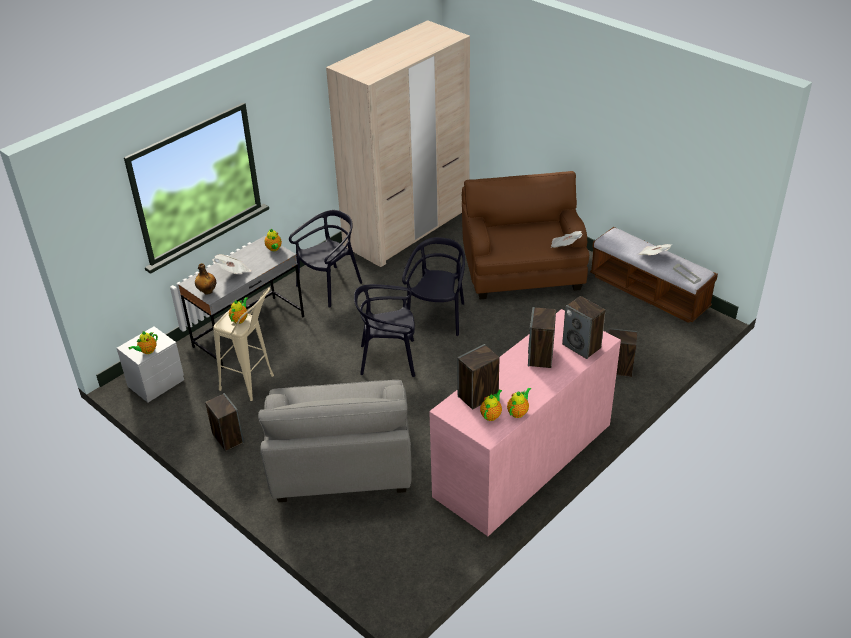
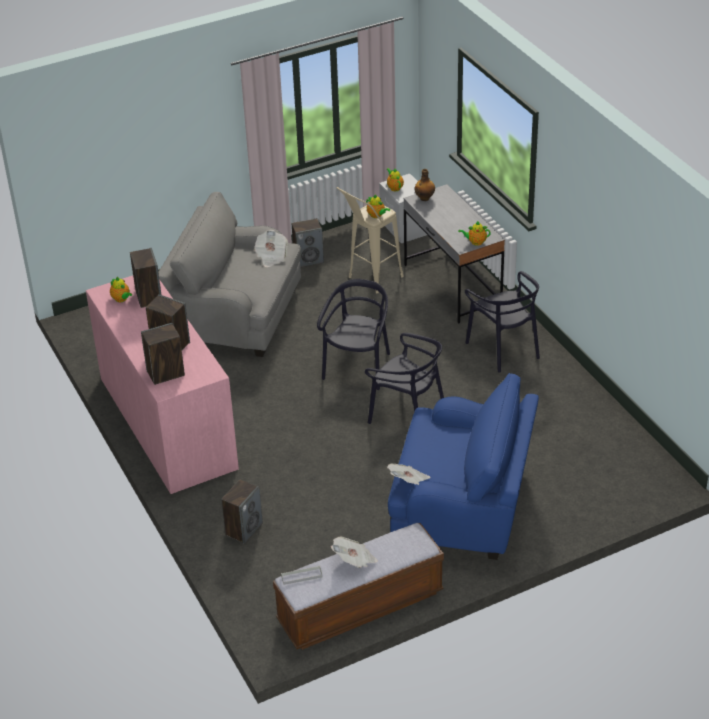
camera: 110 degrees right, 0 degrees up
(233, 272) = (448, 215): newspaper -> newspaper (271, 256)
(407, 228) = (597, 429): beige wardrobe -> none
(518, 412) = (113, 314): teapot -> none
(522, 269) = (463, 506): brown armchair -> blue armchair

